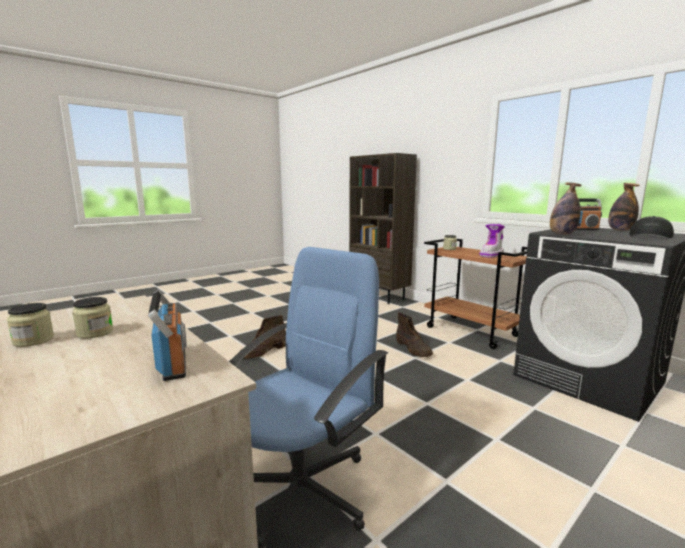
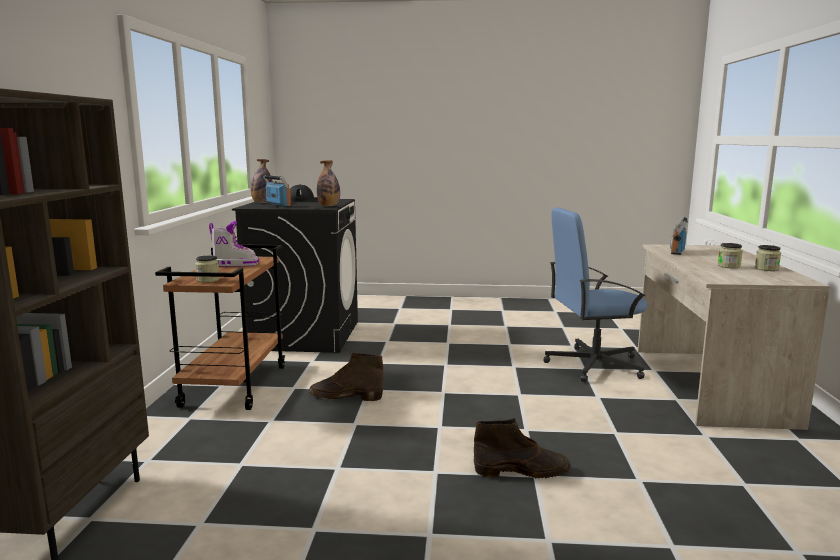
camera: 135 degrees left, 0 degrees up
(413, 349) = (345, 396): brown boot -> brown boot turned 105 degrees counterclockwise

